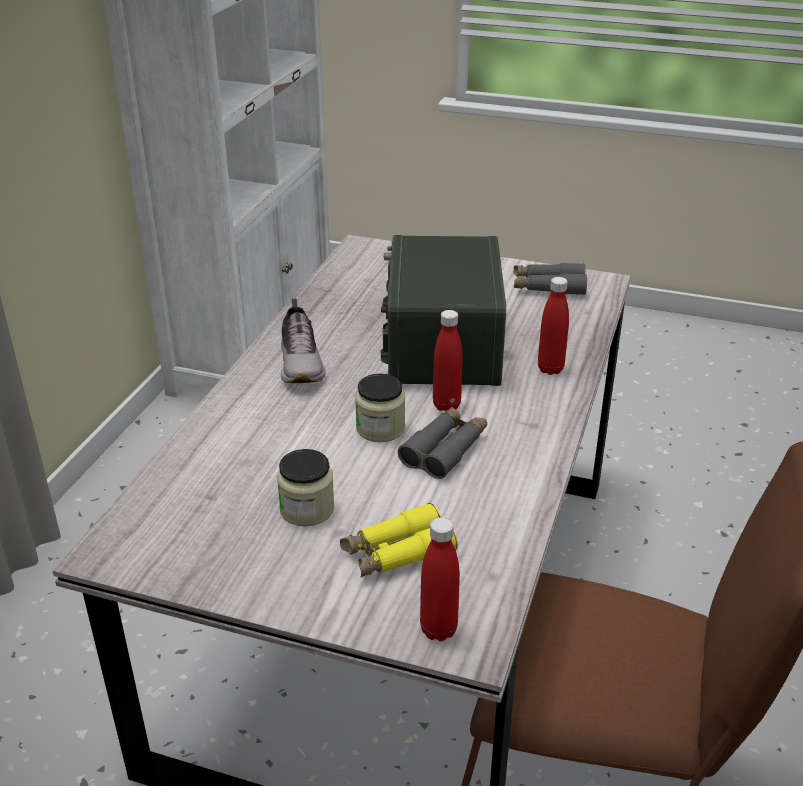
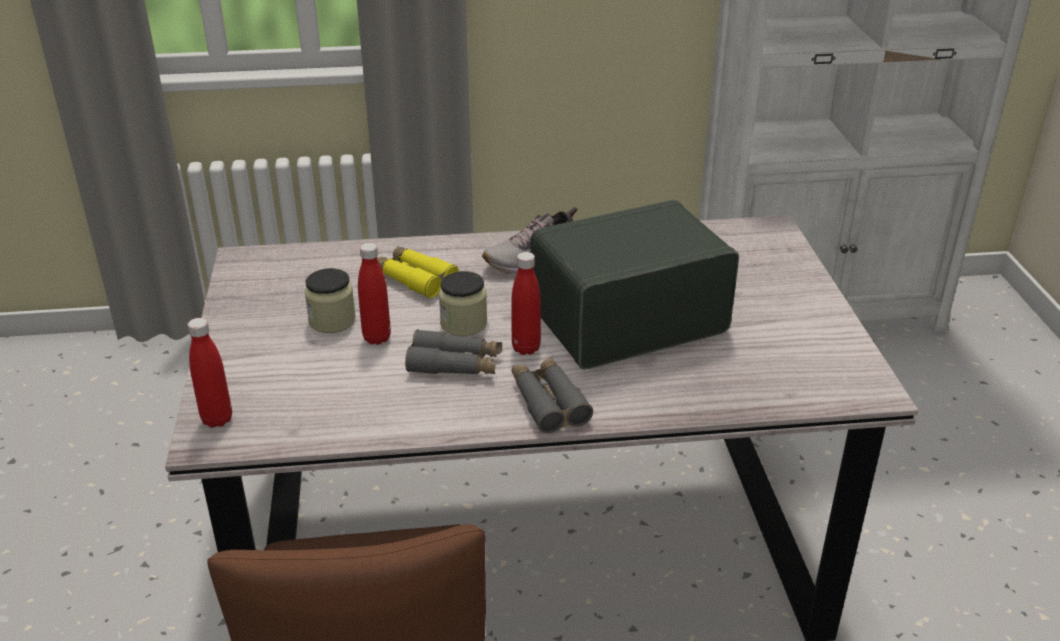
camera: 65 degrees right, 0 degrees up
(397, 553) = (299, 376): yellow binoculars -> yellow binoculars (414, 279)
(548, 287) = (817, 356): grey binoculars -> grey binoculars (548, 402)
(550, 369) = (643, 394): red bottle -> red bottle (377, 338)

